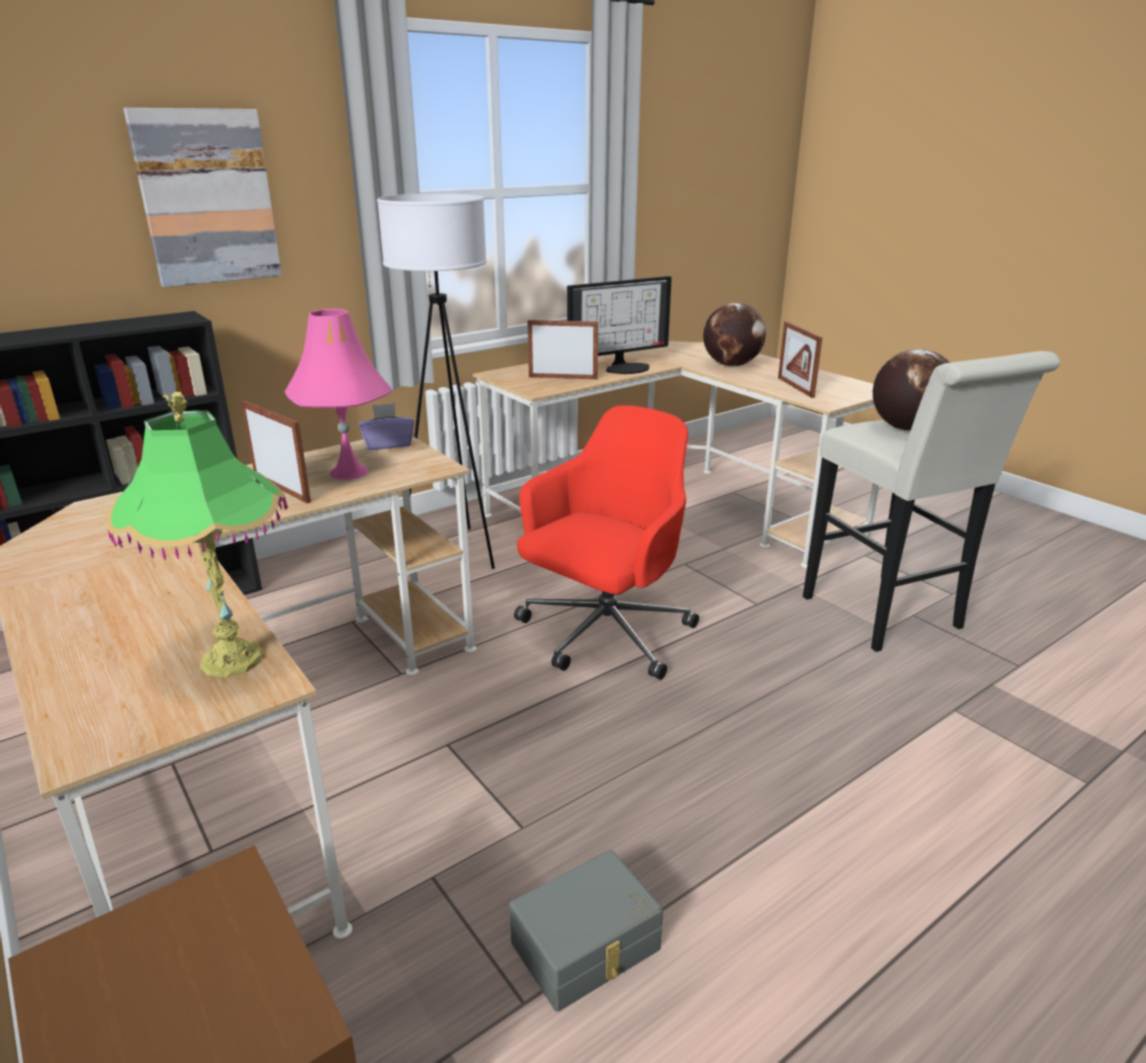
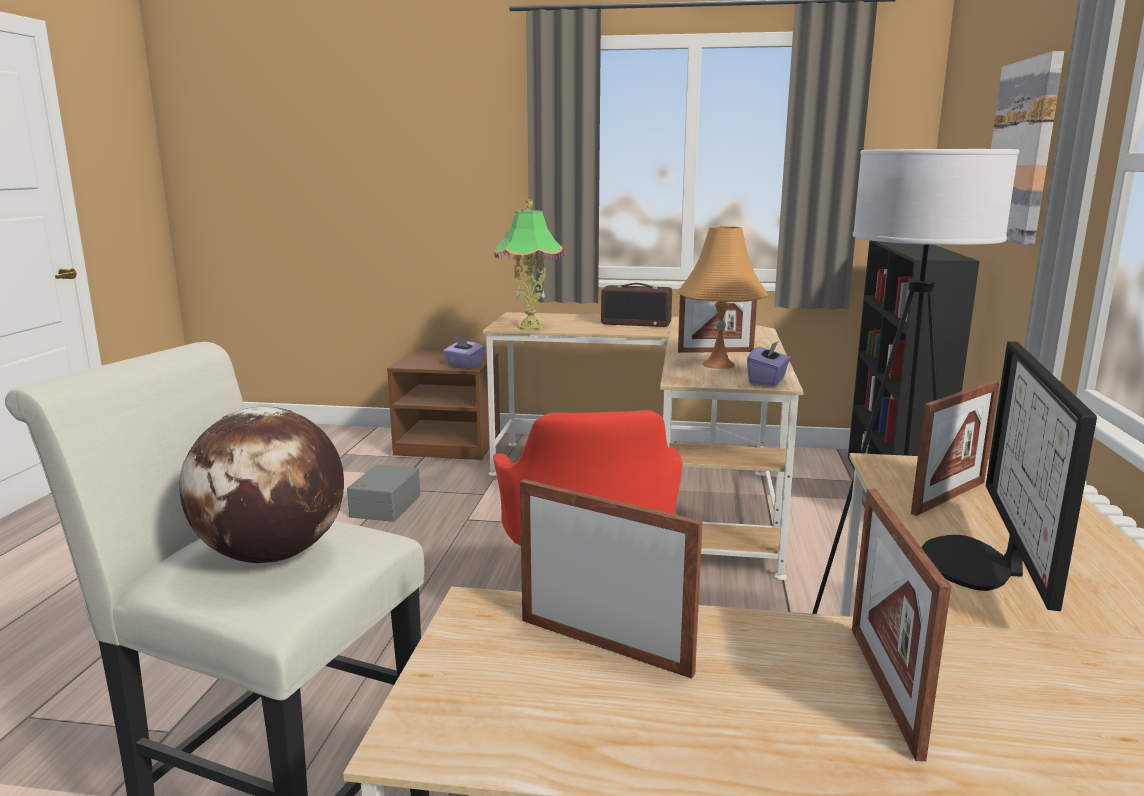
camera: 135 degrees right, 10 degrees down
(103, 590) = (637, 323): none -> radio
(210, 909) = (464, 365): none -> purple tissue box
(349, 472) = (718, 365): pink table lamp -> orange table lamp
(731, 365) = (884, 687): globe -> picture frame

